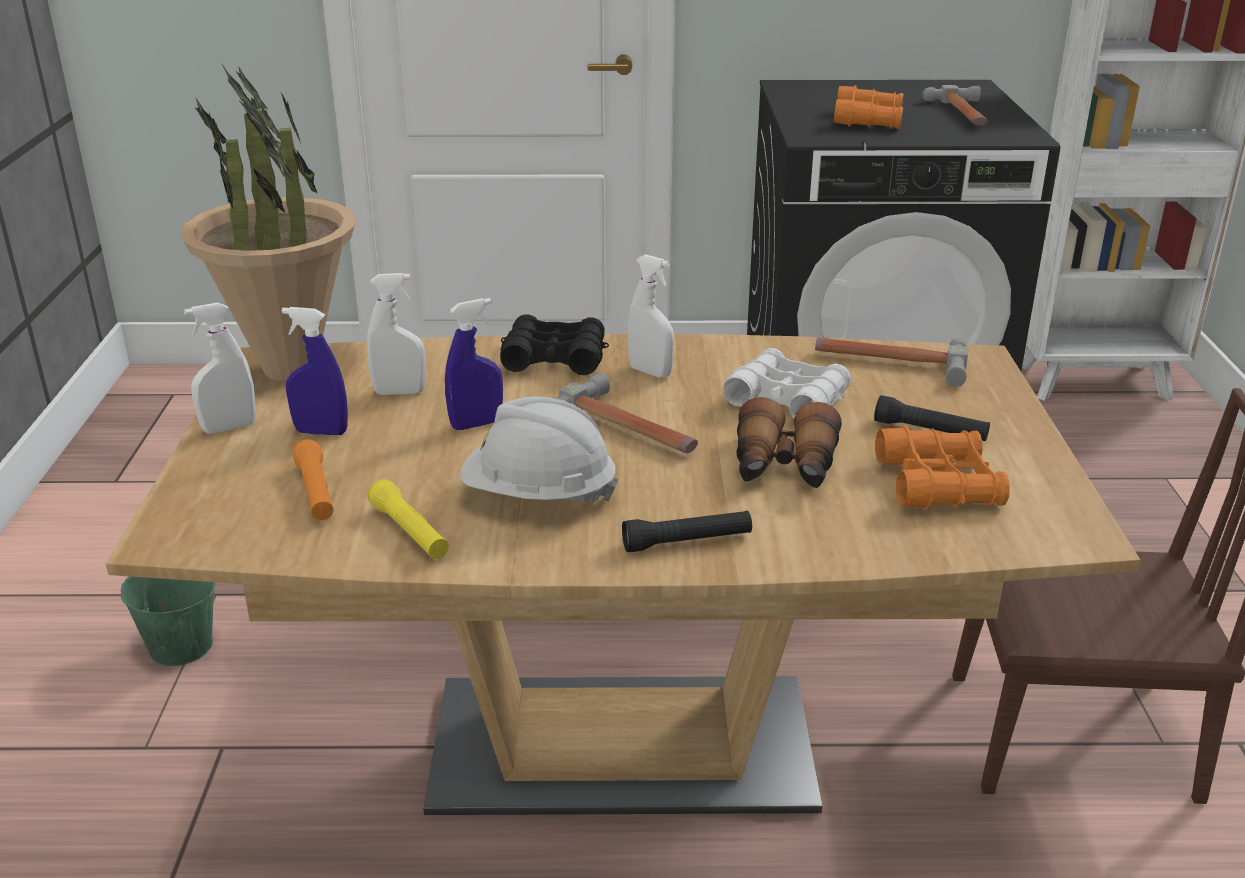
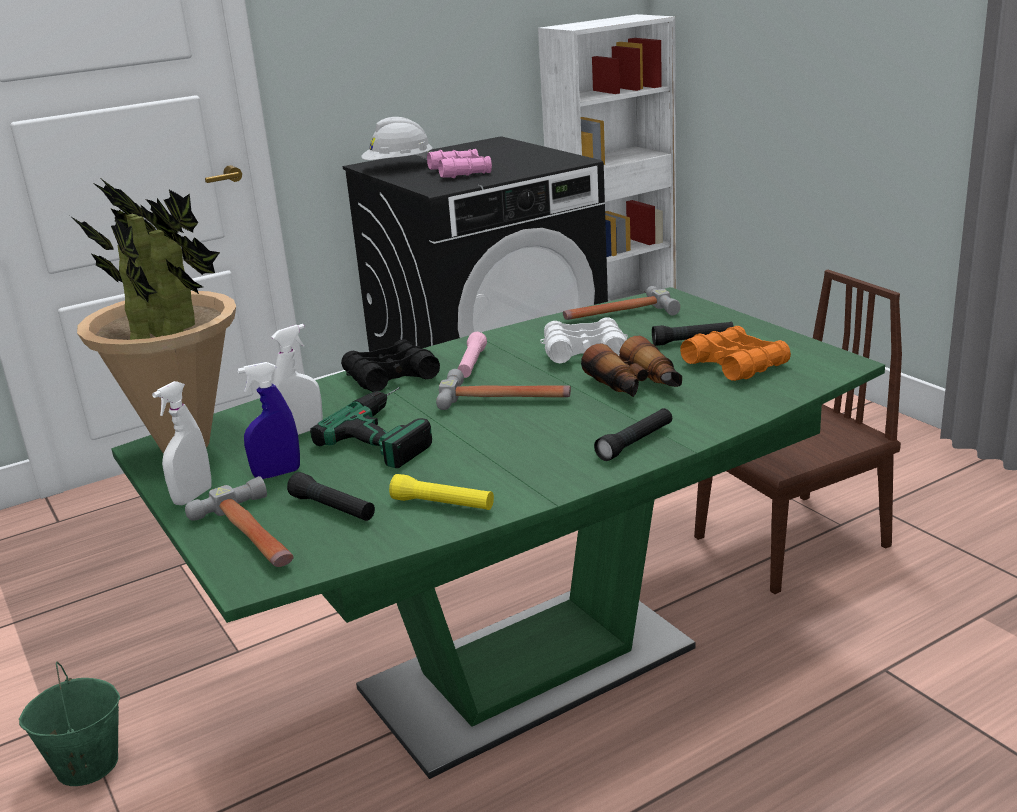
camera: 30 degrees left, 5 degrees down
(316, 492) = (333, 508): orange flashlight -> black flashlight
(476, 424) = (393, 430): blue spray bottle -> power drill
(538, 495) = (501, 453): white hard hat -> white hard hat (398, 167)
(622, 746) = (527, 670): brown dining table -> green dining table
(650, 372) = (471, 364): white spray bottle -> pink flashlight
(868, 120) = (460, 172): orange binoculars -> pink binoculars
(963, 114) = (517, 157): hammer -> hammer (253, 536)

